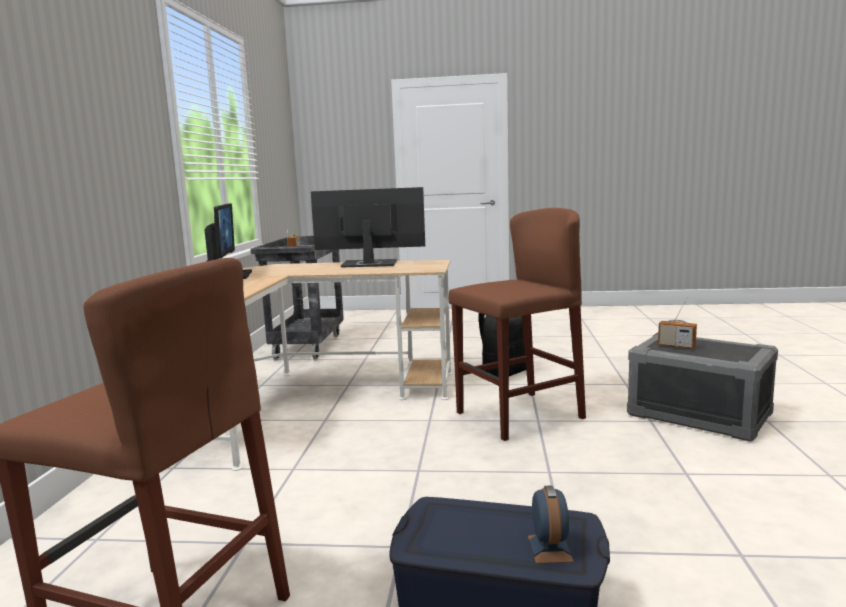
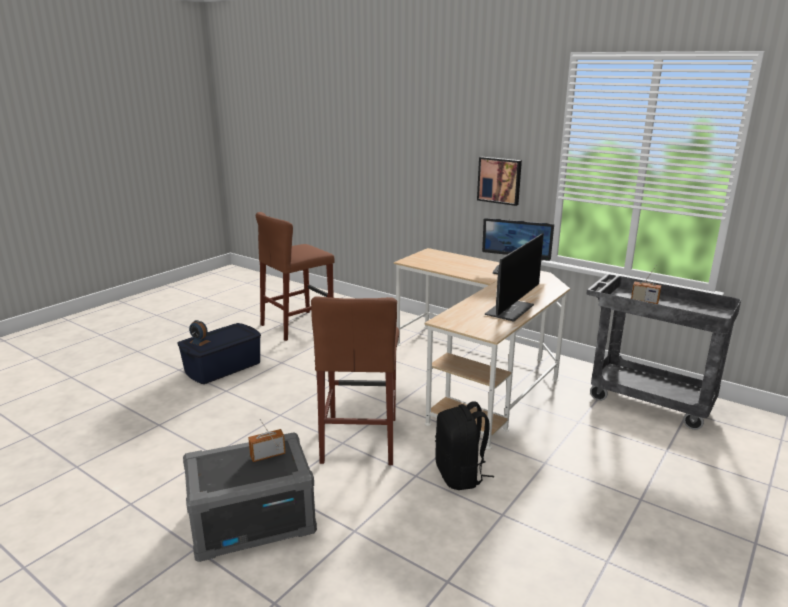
camera: 120 degrees right, 10 degrees up
(130, 166) = (499, 180): none -> picture

